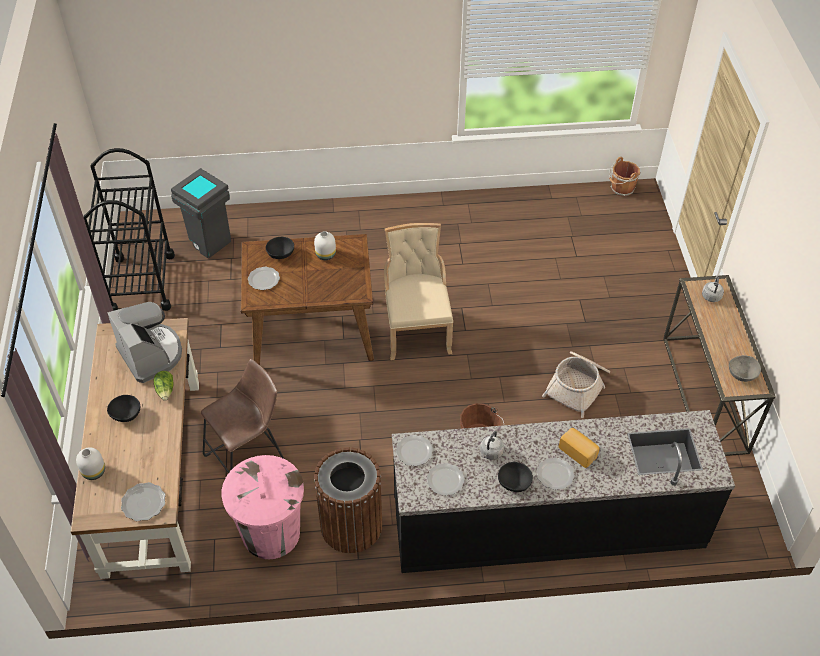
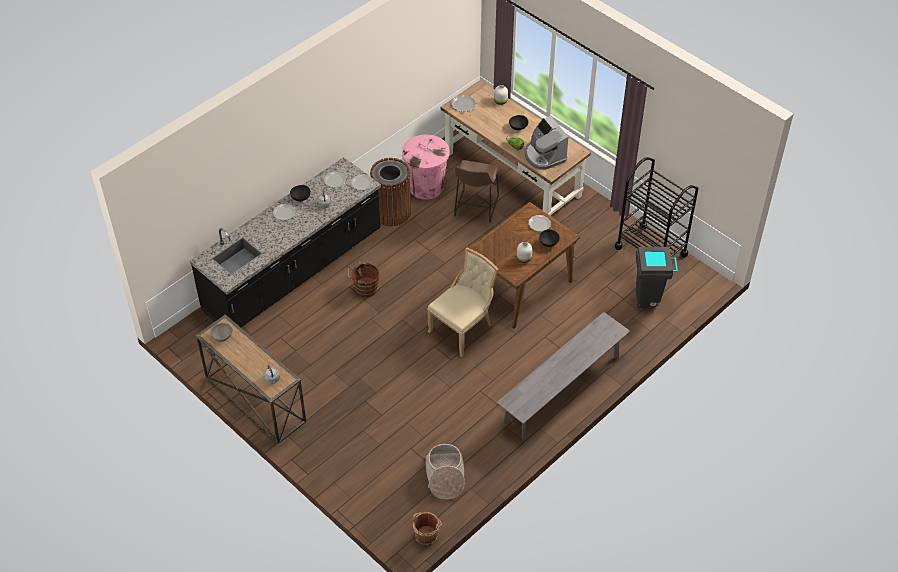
camera: 140 degrees right, 0 degrees up
(151, 354) = (544, 156): coffee machine -> coffee machine turned 45 degrees clockwise
(387, 220) = (562, 389): none -> grey bench
(416, 329) = (463, 328): beige chair -> beige chair turned 90 degrees counterclockwise
(578, 386) = (335, 355): basket -> basket (445, 476)
(578, 451) = (280, 230): bread -> none

